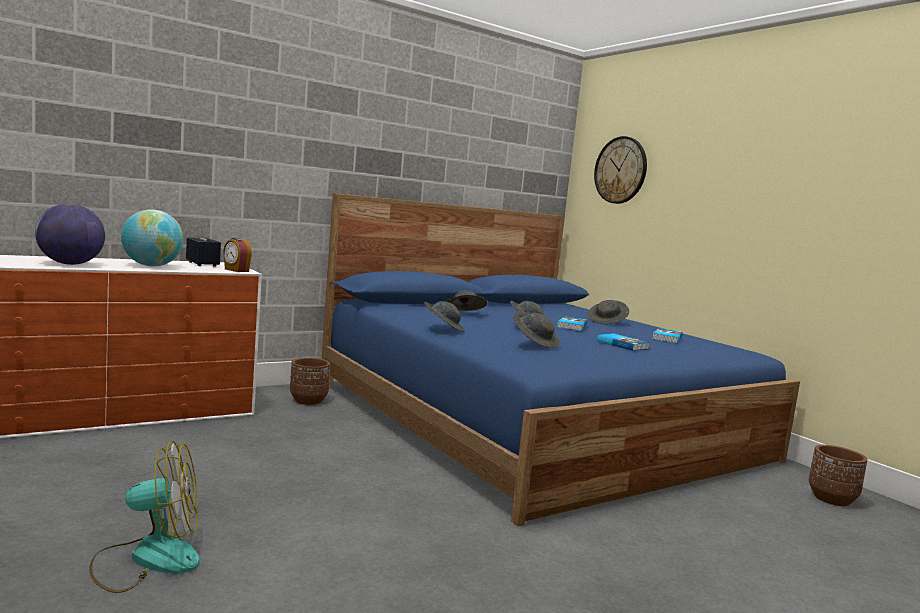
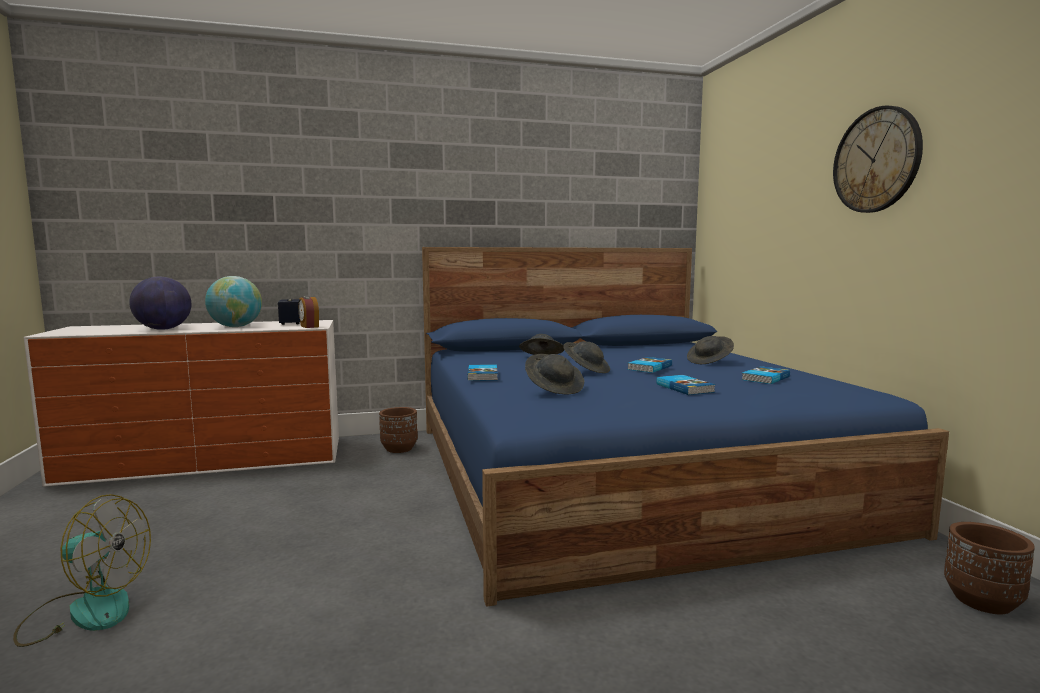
camera: 20 degrees right, 0 degrees up
(443, 329) = (483, 375): grey hat -> book
(620, 170) = (742, 189): wall clock -> wall clock (876, 160)

